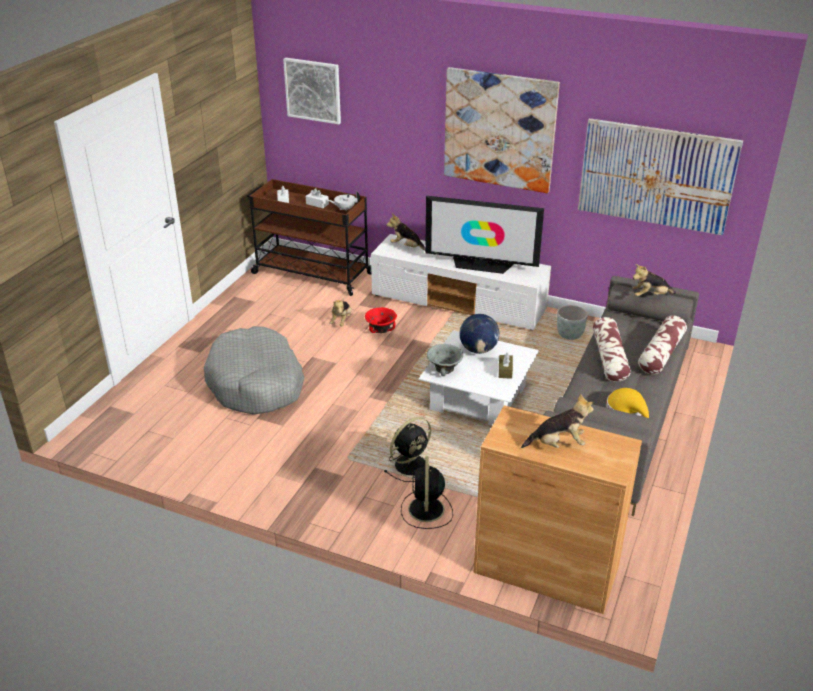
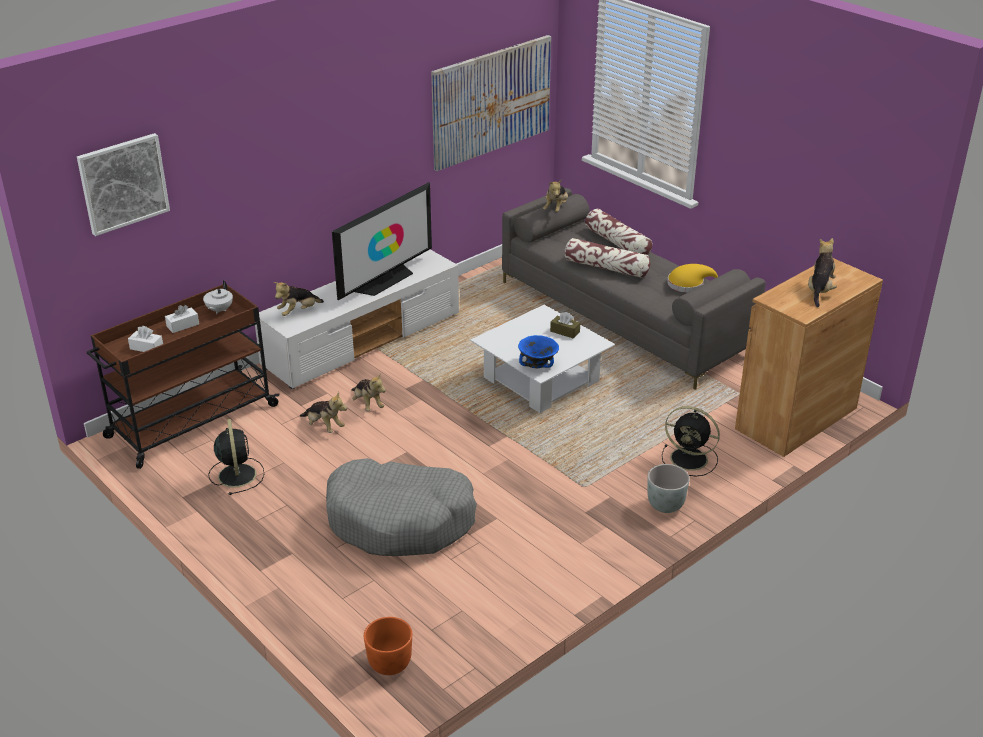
camera: 65 degrees left, 0 degrees up
(109, 423) = (389, 663): none -> orange planter
(381, 329) = (367, 404): red bowl -> plush toy
(412, 464) = (619, 449): black fan -> black fan (237, 474)
(444, 370) = (537, 364): grey bowl -> blue bowl
(478, 350) = (518, 335): globe -> none
(499, 130) = (351, 125): picture -> none
(570, 335) = (479, 298): grey planter -> grey planter (665, 505)

